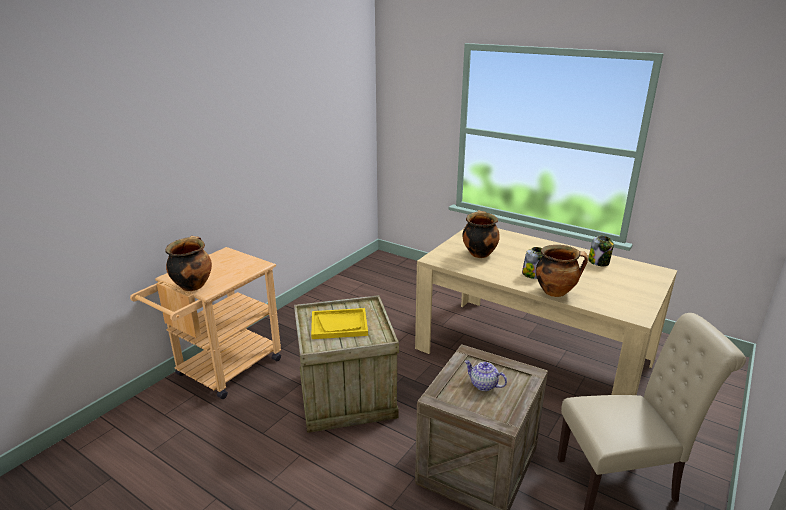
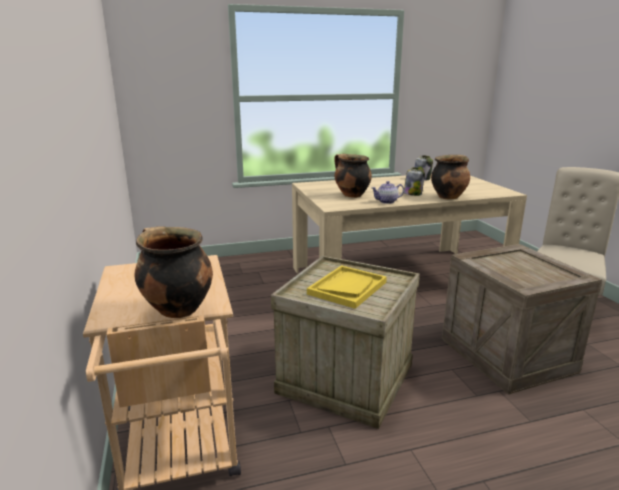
camera: 50 degrees left, 5 degrees down
(483, 385) = (519, 267): teapot -> teapot (387, 201)

